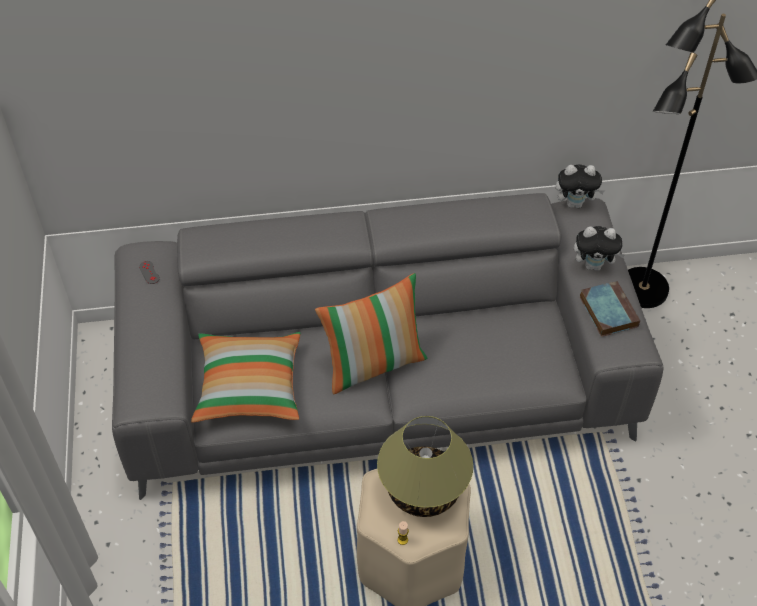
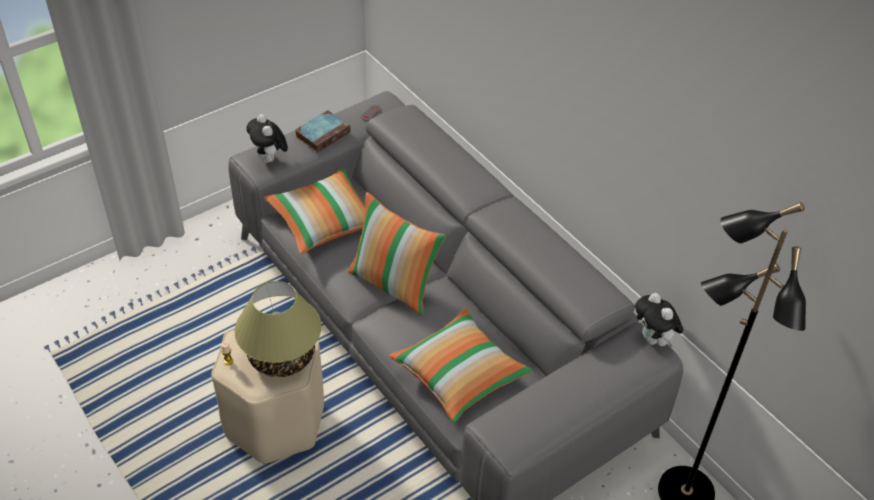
camera: 60 degrees right, 5 degrees down
(513, 360) = (460, 375): none -> pillow
(594, 265) = (586, 379): plush toy -> plush toy (270, 159)
(607, 311) = (537, 406): book -> book (323, 134)

